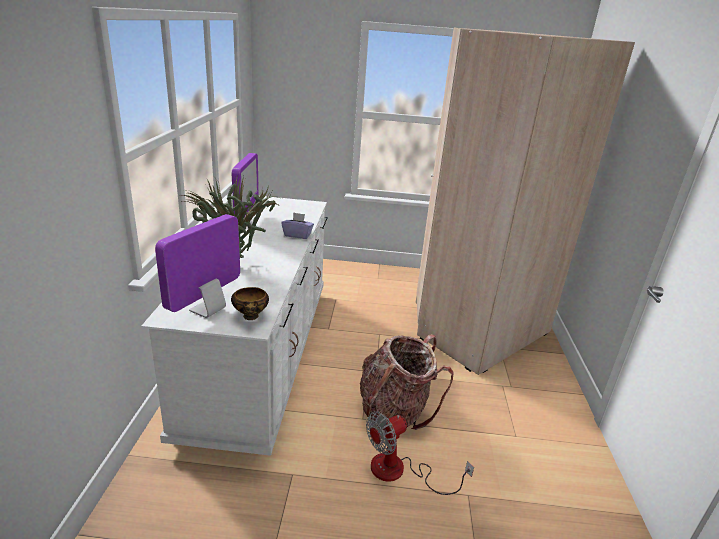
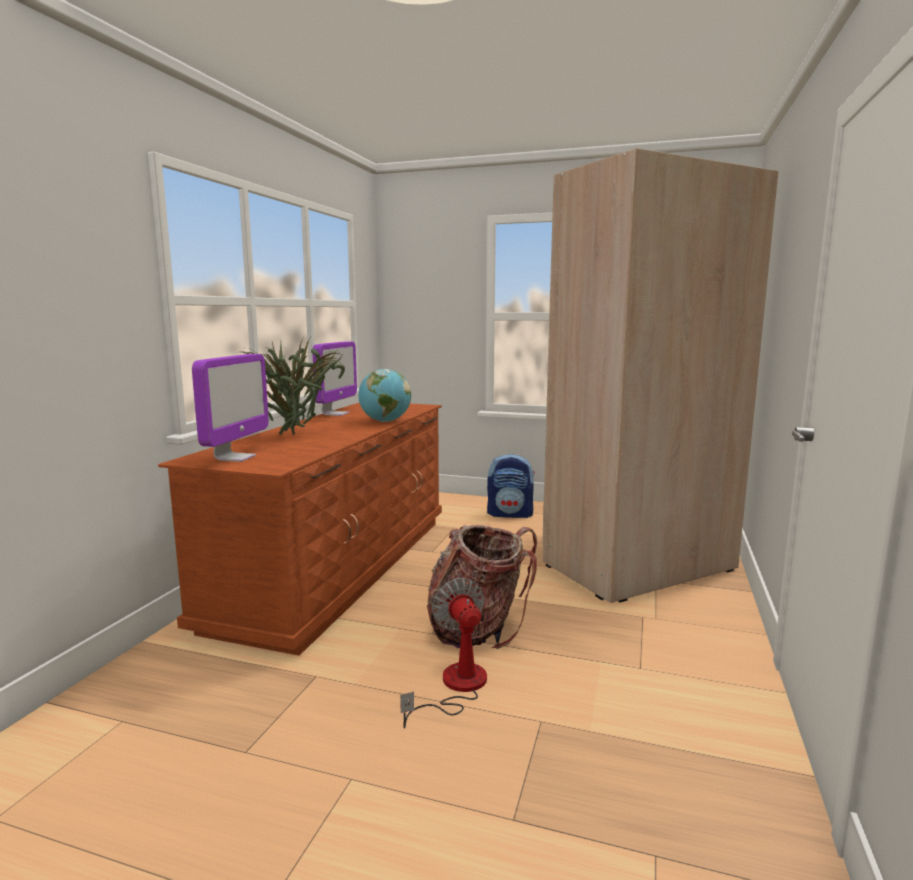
camera: 15 degrees right, 15 degrees down
(207, 310) = (235, 458): monitor -> monitor turned 150 degrees clockwise
(251, 317) = (277, 463): bowl -> none
(262, 353) = (340, 568): white dresser -> brown dresser
(297, 235) = (385, 421): purple tissue box -> globe
(374, 281) = (510, 514): none -> backpack
(399, 471) = (455, 687): fan -> fan turned 90 degrees clockwise

